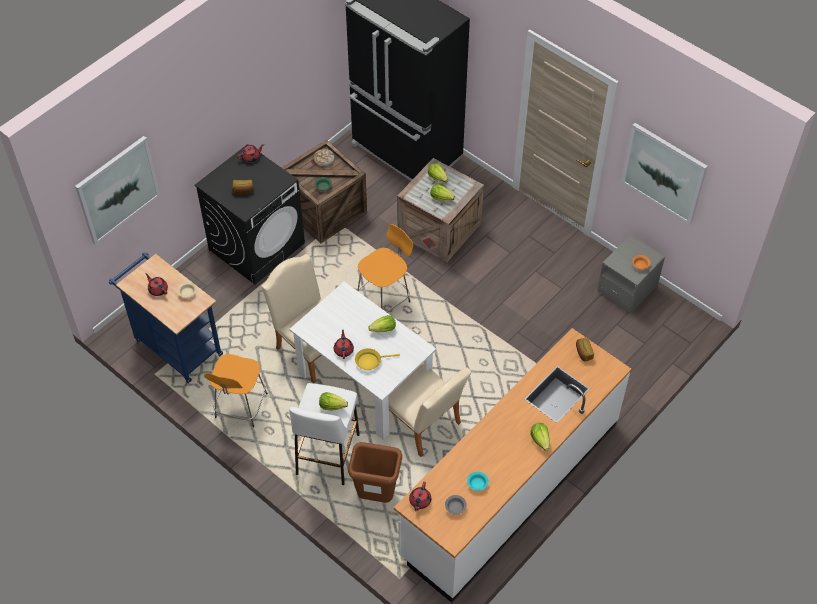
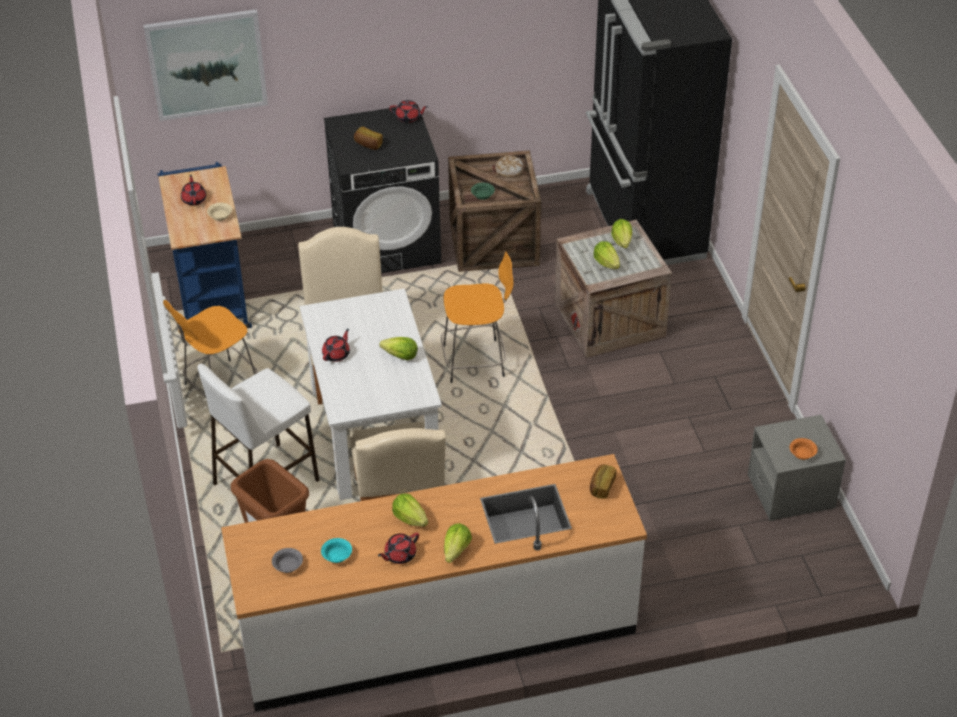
camera: 35 degrees right, 10 degrees down
(332, 406) = (268, 401): lettuce -> lettuce (410, 518)
(370, 361) = (354, 380): yellow frying pan -> none
(420, 501) = (255, 537): red teapot -> red teapot (399, 555)
(663, 173) = (861, 318): picture -> none

